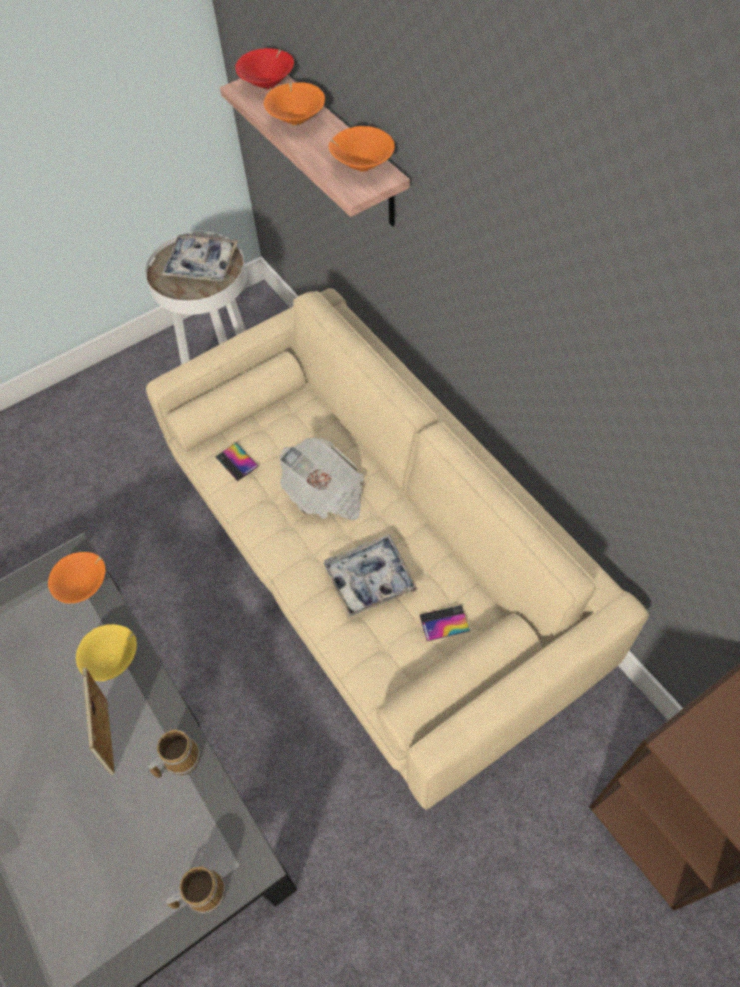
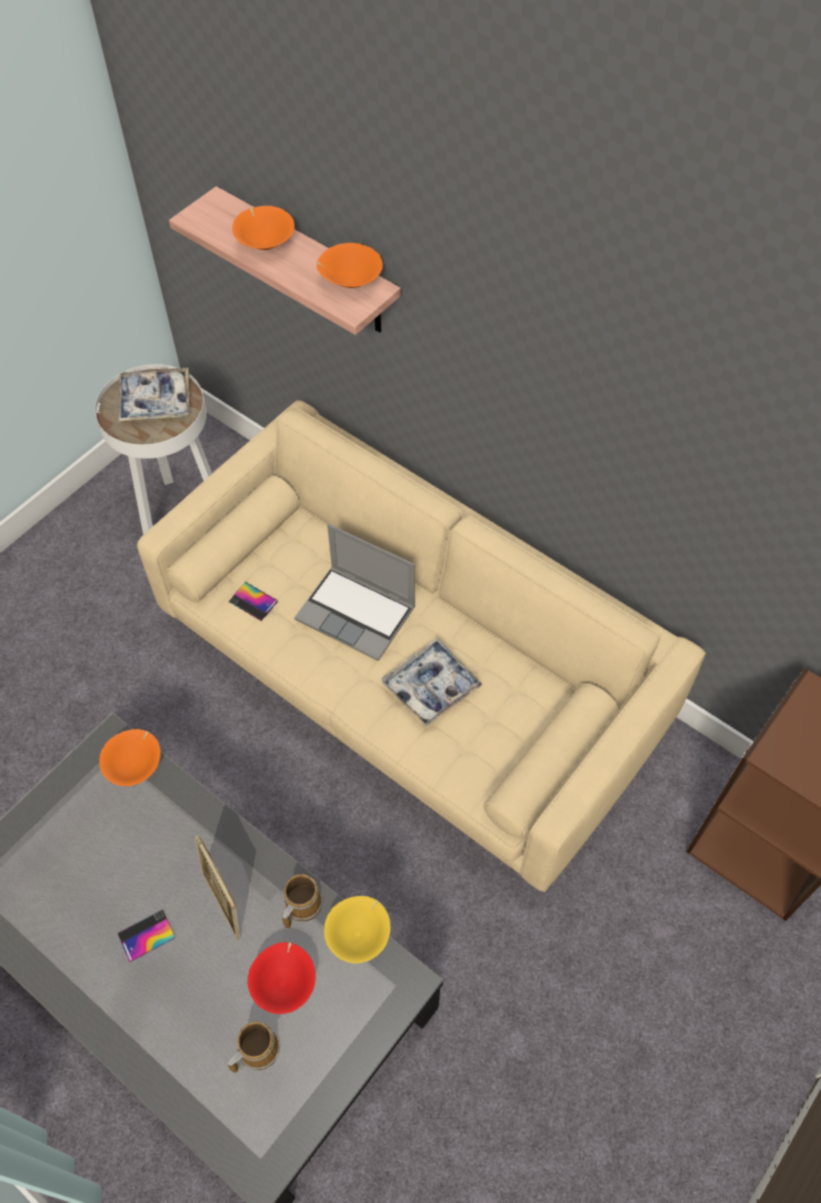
camera: 20 degrees left, 0 degrees up
(114, 659) = (196, 830): yellow bowl -> yellow bowl (359, 934)
(202, 892) = (370, 1019): mug -> mug (256, 1050)
(268, 85) = (220, 210): red bowl -> red bowl (284, 982)
(326, 494) = (357, 613): newspaper -> laptop
(444, 623) = (516, 710): phone -> phone (146, 935)

